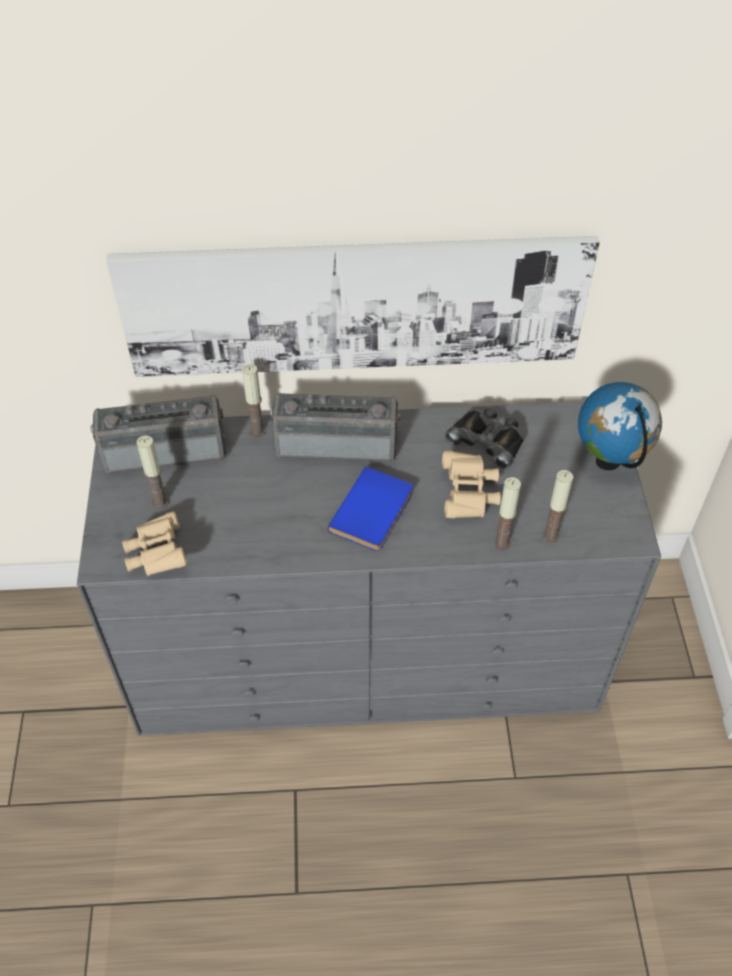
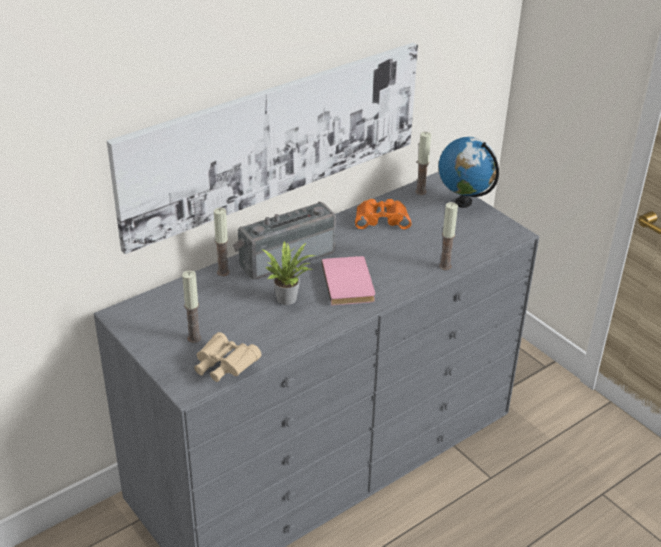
camera: 35 degrees left, 15 degrees down
(165, 448) = (164, 307): radio -> none
(294, 499) = (289, 297): none -> potted plant
(374, 512) = (350, 283): blue book -> pink book
(468, 494) = (399, 250): beige binoculars -> none
(488, 439) = (381, 219): black binoculars -> orange binoculars
(550, 536) = (469, 251): candle -> candle (420, 192)

